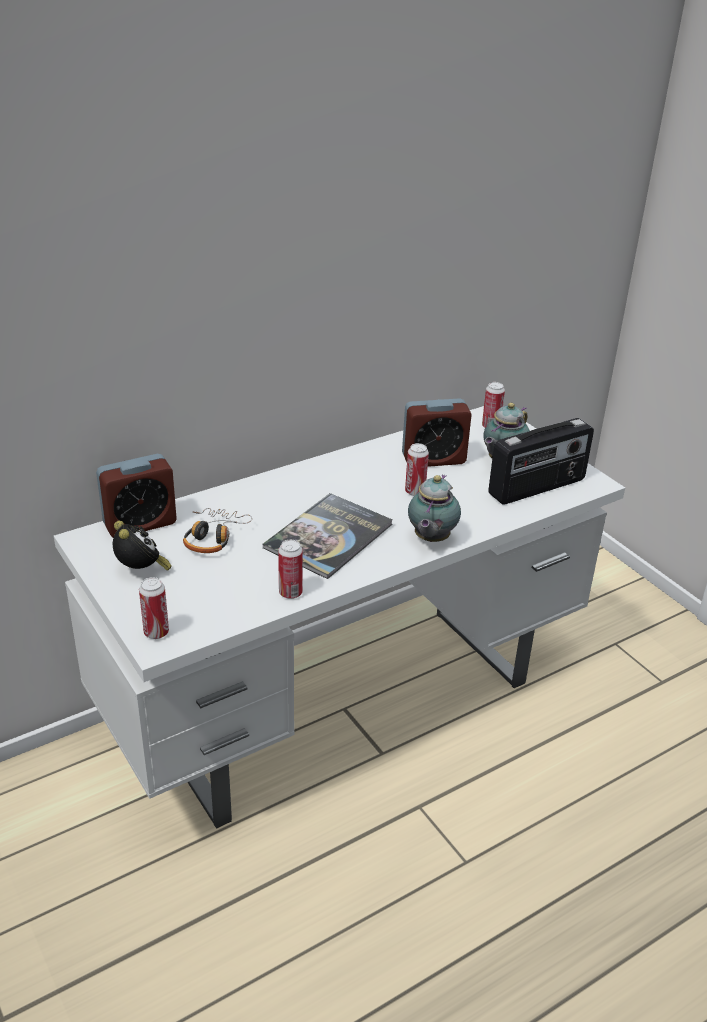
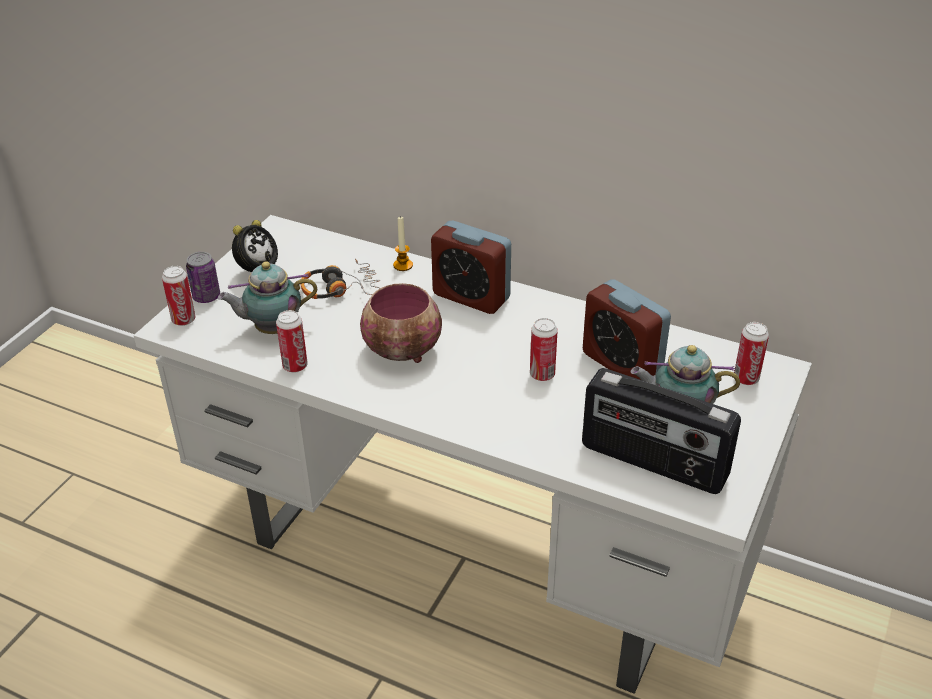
camera: 60 degrees right, 5 degrees up
(136, 609) = (206, 297): none -> can
(140, 523) = (324, 244): alarm clock -> alarm clock (471, 296)
(219, 498) = (403, 265): none -> candle
(328, 536) = (404, 351): book -> bowl
(430, 539) = (464, 418): teapot -> teapot (272, 329)

